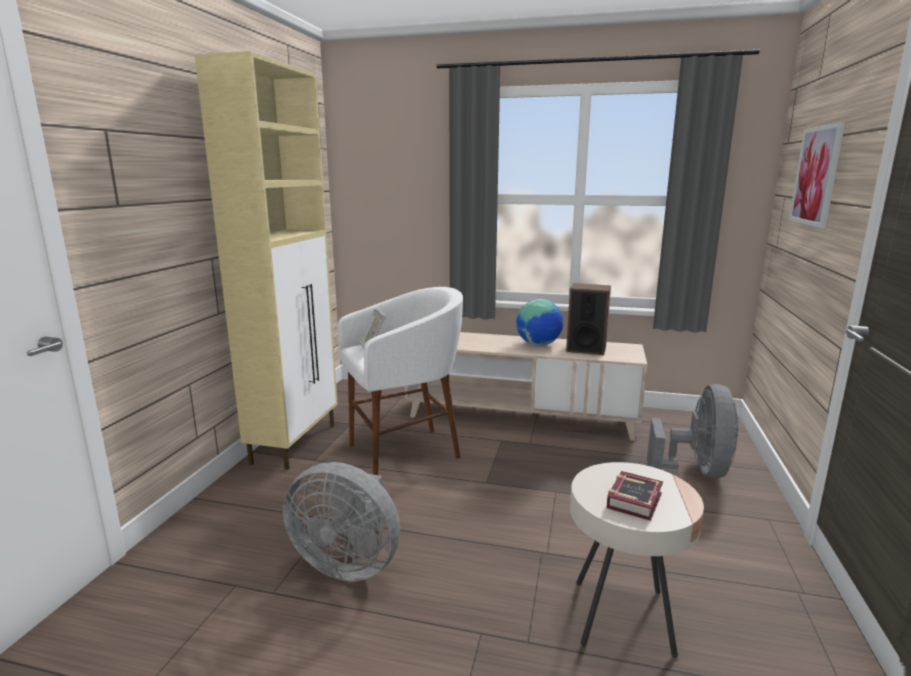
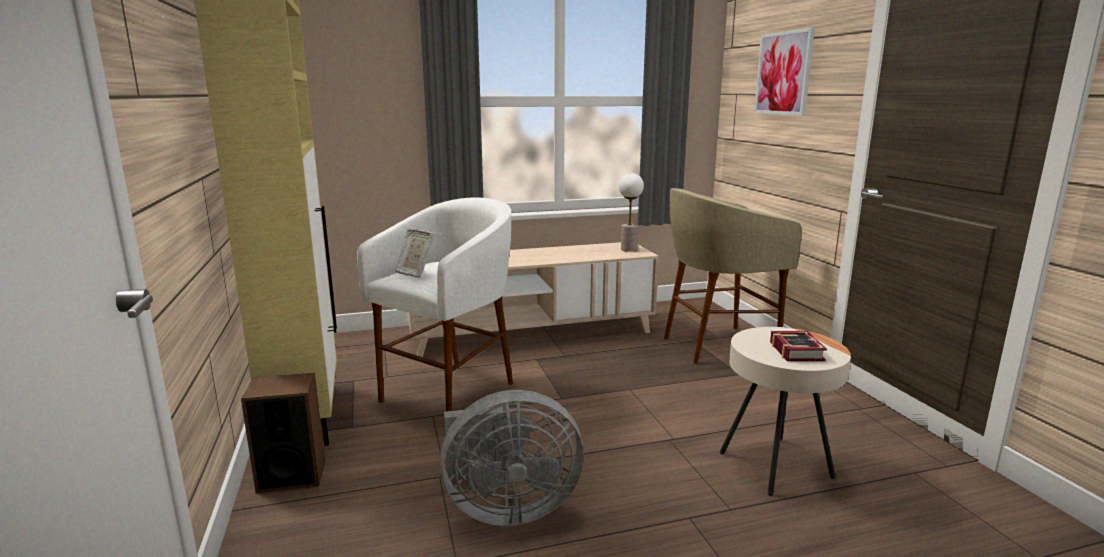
camera: 30 degrees left, 0 degrees up
(539, 344) = (546, 254): globe -> none
(586, 349) = (593, 251): speaker -> speaker (291, 476)
(625, 352) = (629, 249): none -> table lamp
(696, 472) = (718, 345): grey fan -> beige stool

